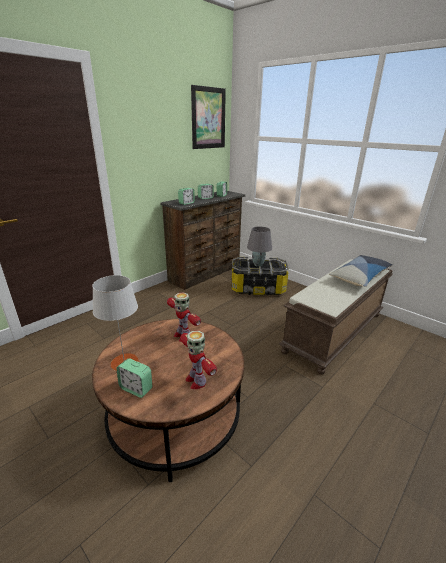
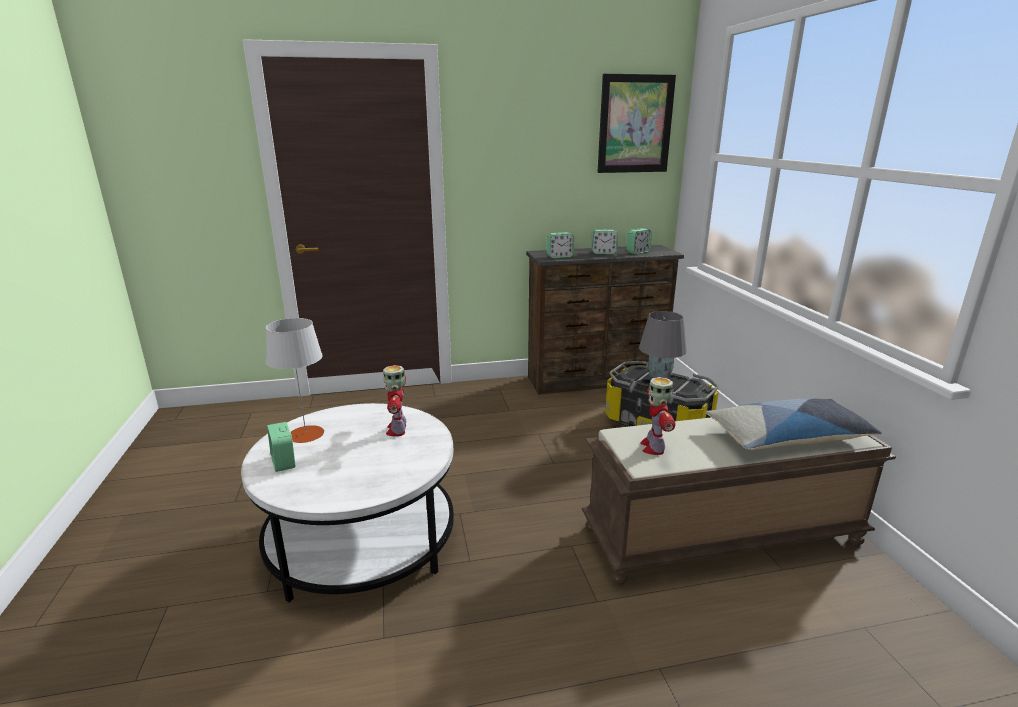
camera: 35 degrees right, 5 degrees down
(175, 416) = (362, 539): brown coffee table -> white coffee table
(196, 380) = (346, 479): toy robot -> toy robot (653, 447)

